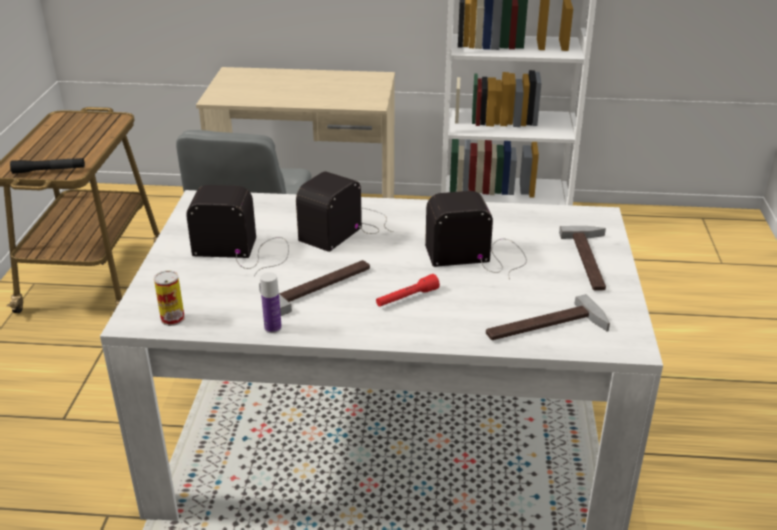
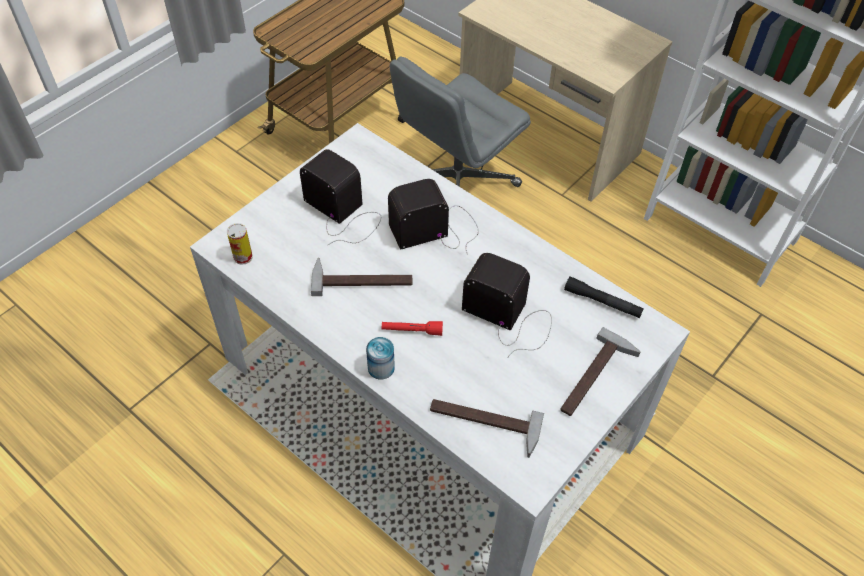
camera: 35 degrees right, 20 degrees up
(49, 170) = (295, 44): black flashlight -> black flashlight (602, 302)
(273, 328) = (297, 304): bottle -> none
(410, 334) = (381, 368): none -> can

